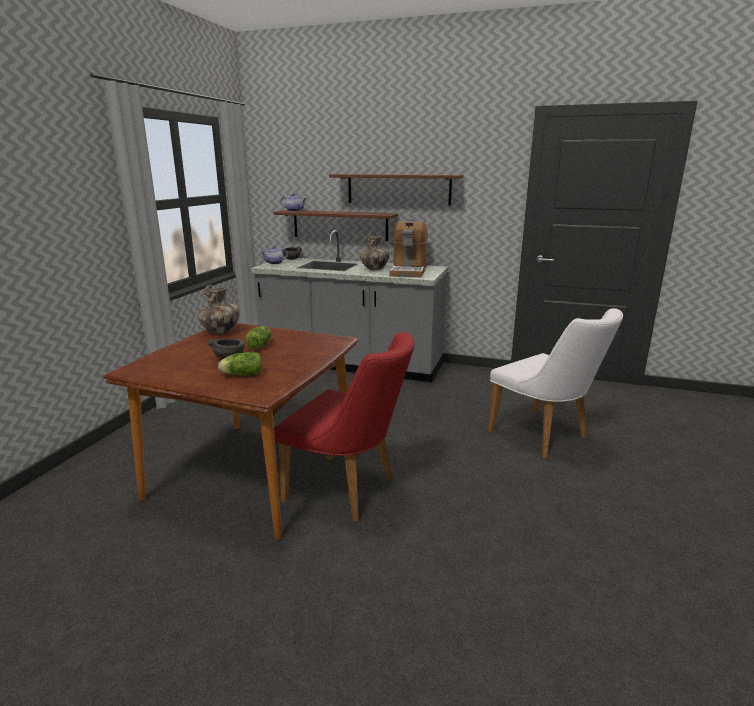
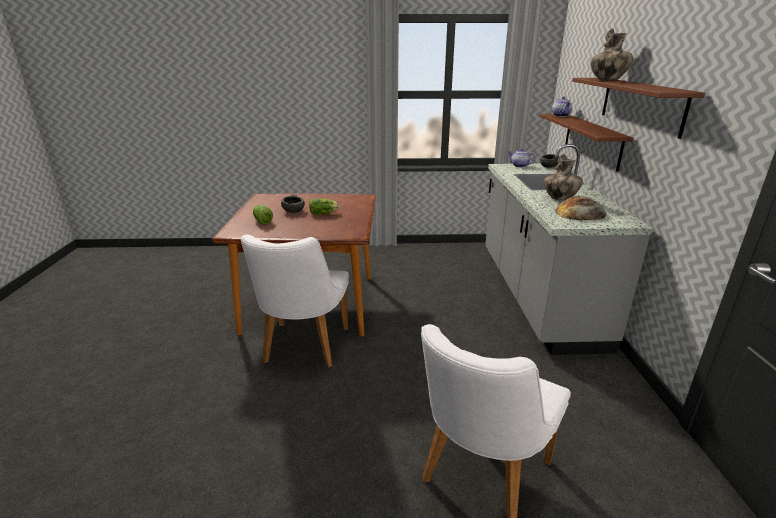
camera: 70 degrees right, 5 degrees up
(221, 332) = (346, 198): vase -> vase (607, 80)
(349, 490) = (303, 349): red chair -> white chair
(409, 271) = (580, 212): coffee machine -> bread

